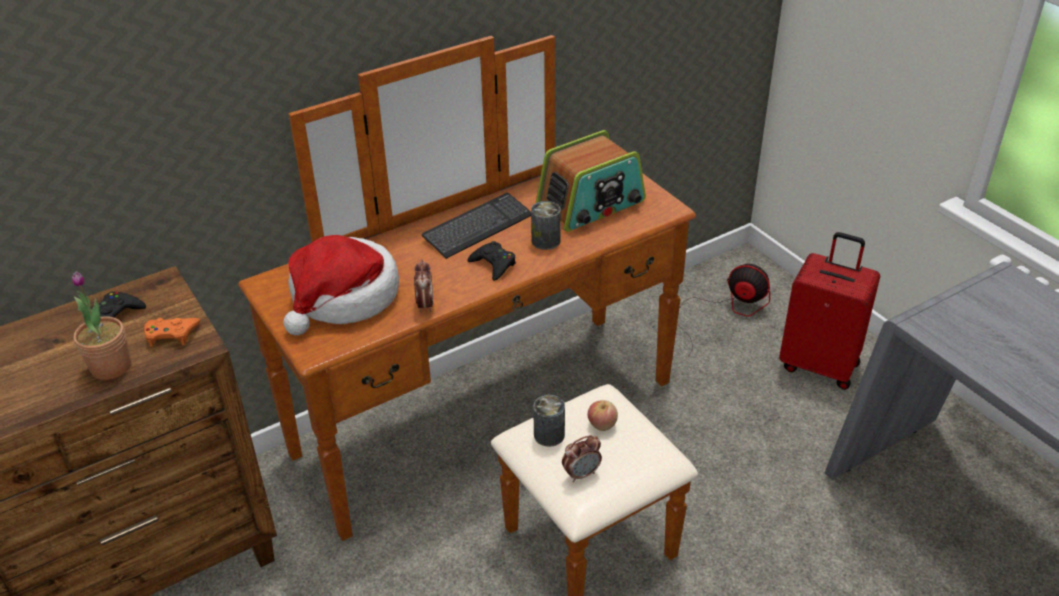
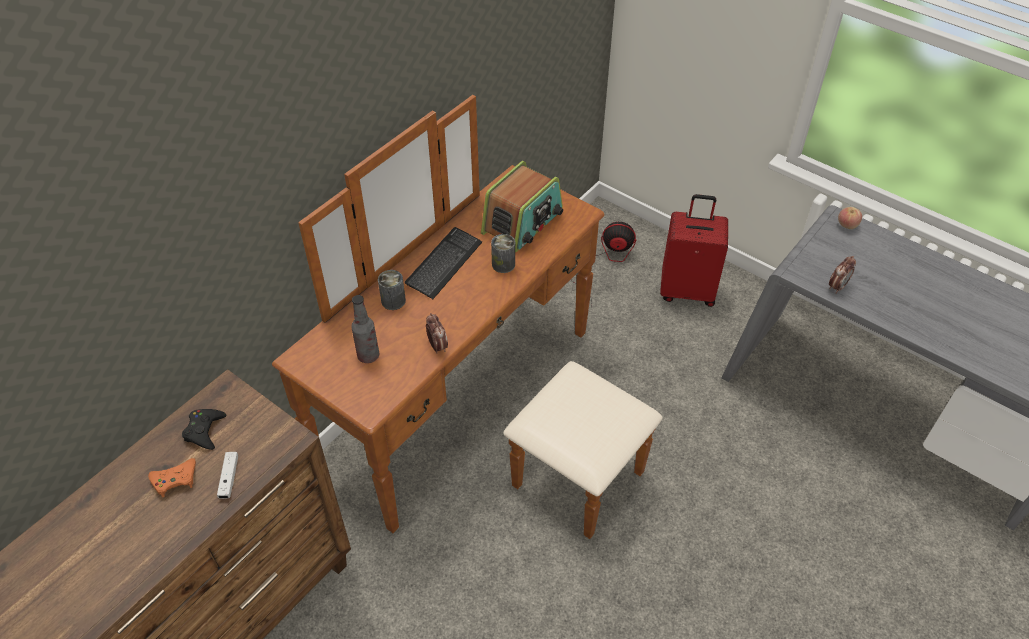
camera: 20 degrees left, 10 degrees up
(111, 367) = (229, 478): potted plant -> white game controller
(171, 334) = (262, 435): orange game controller -> orange game controller (175, 479)
(343, 297) = (368, 356): hat -> bottle
(493, 264) = (473, 296): black game controller -> none
(549, 435) = (549, 417): can -> can (393, 301)
(581, 474) = (586, 443): alarm clock -> alarm clock (837, 286)
(602, 424) = (584, 398): apple -> apple (847, 225)

